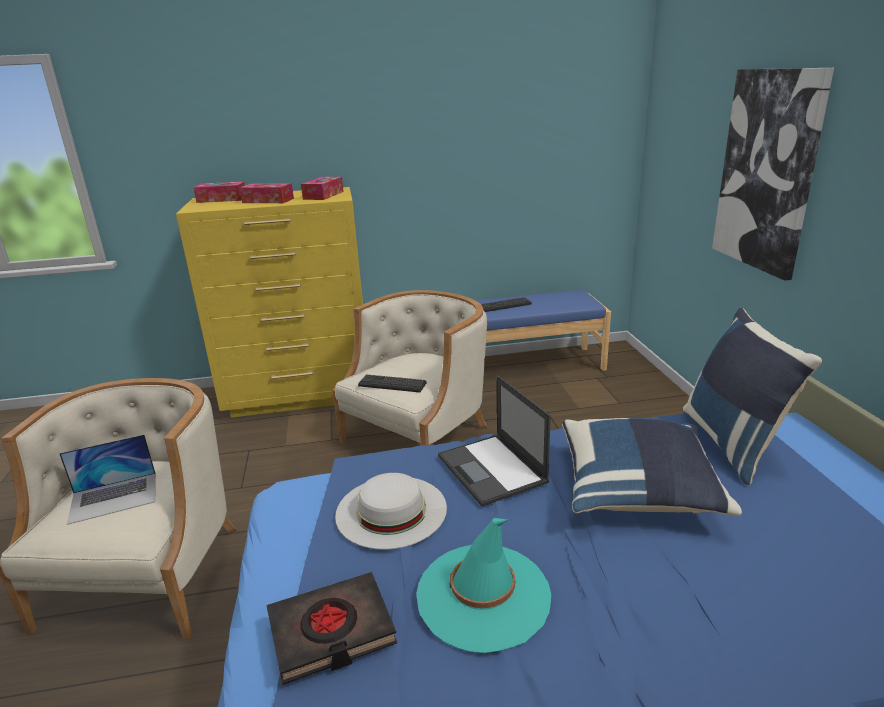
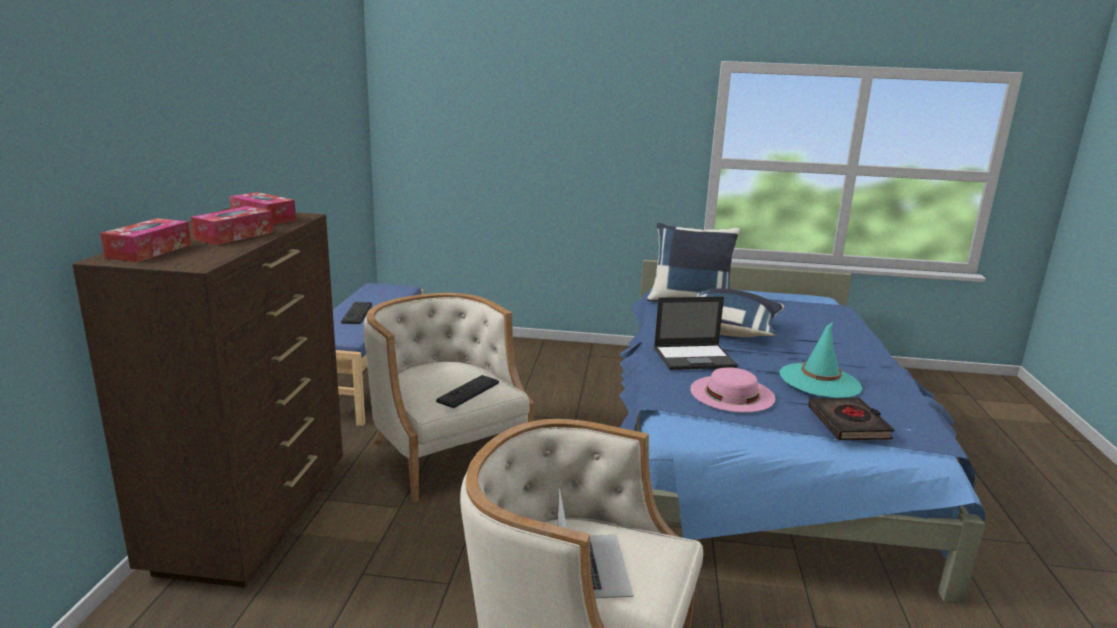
camera: 75 degrees left, 5 degrees down
(301, 395) = (254, 518): yellow dresser -> brown dresser
(391, 510) = (732, 393): white hat -> pink hat
(767, 171) = (557, 143): picture -> none

